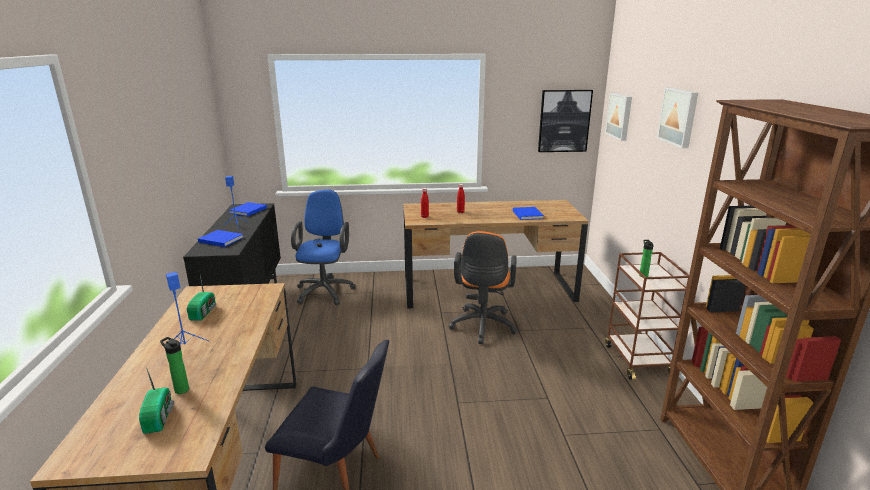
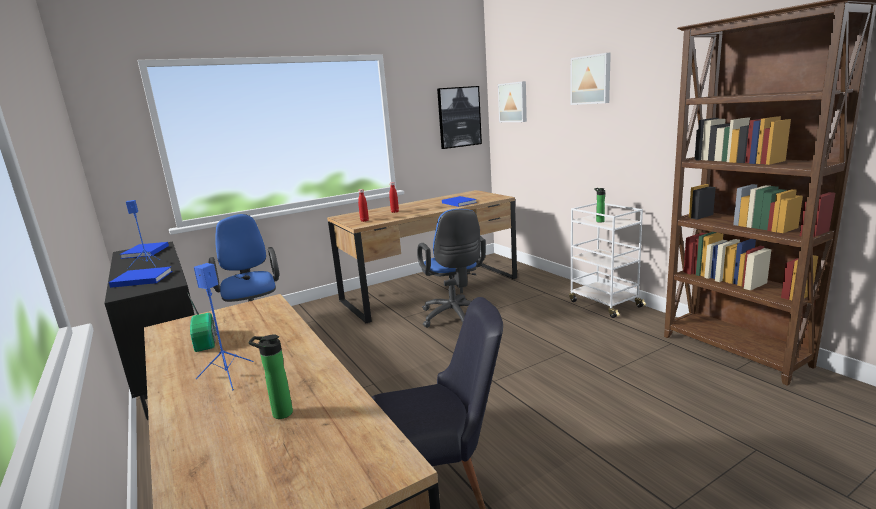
camera: 25 degrees left, 5 degrees down
(160, 417) = (289, 448): radio -> none
(482, 327) = (455, 318): orange office chair -> blue office chair
(637, 360) = (604, 303): brown cart -> white cart

